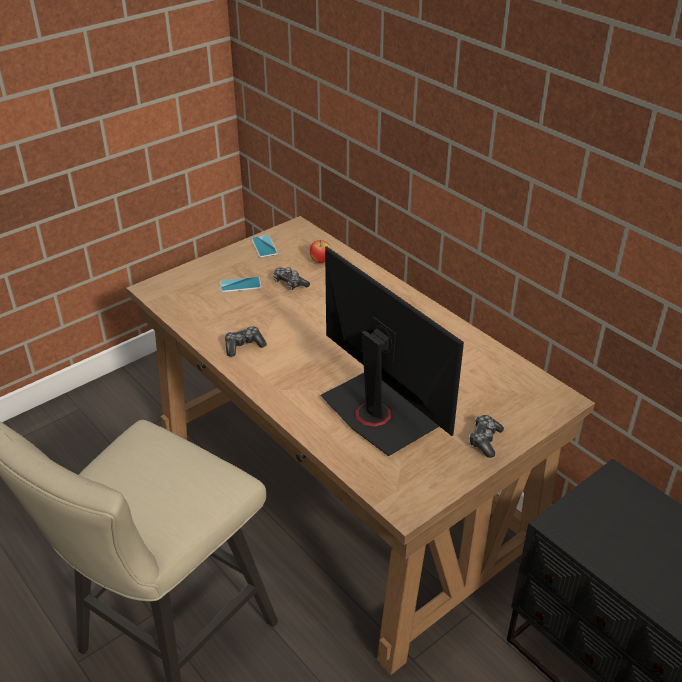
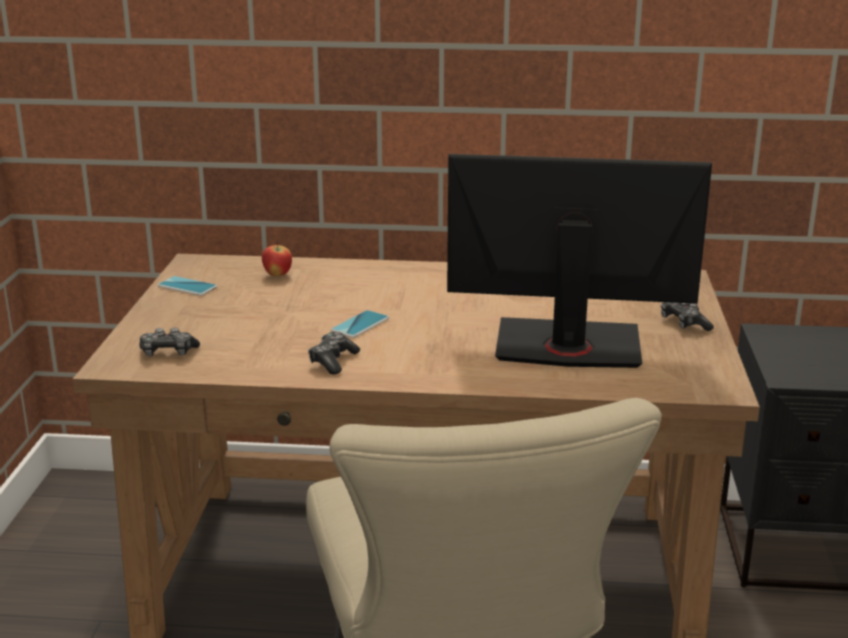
camera: 45 degrees left, 15 degrees down
(240, 285) = (224, 322): phone -> phone (360, 325)
(290, 283) = (280, 301): game controller -> game controller (168, 353)

